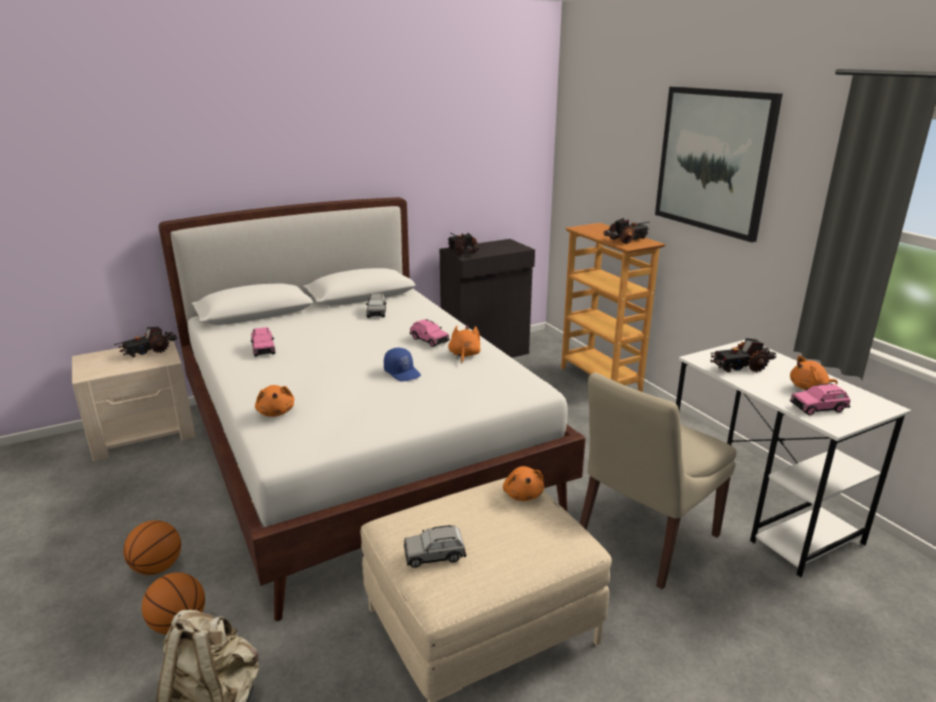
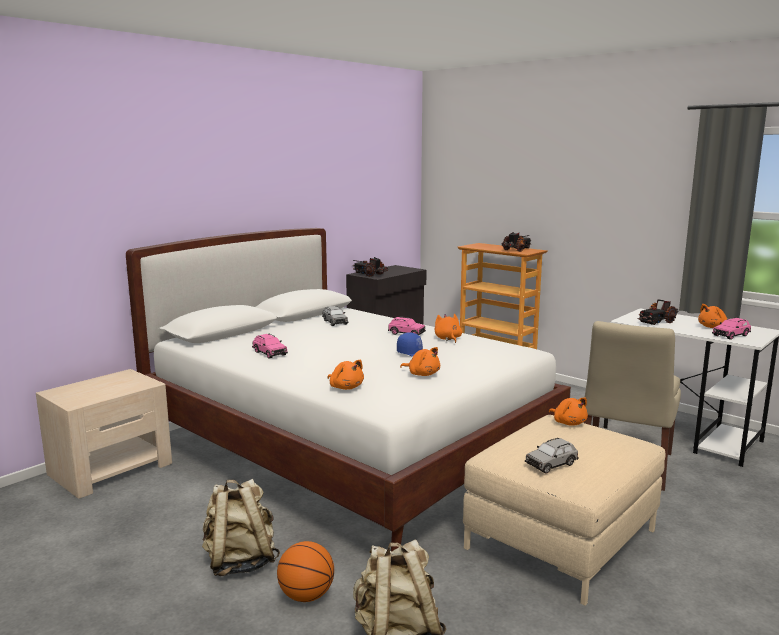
camera: 20 degrees left, 10 degrees down
(149, 351) = (119, 380): toy truck -> none
(157, 567) = (240, 562): basketball -> beige backpack
(374, 406) = (422, 374): none -> orange plush toy
(713, 161) = (585, 181): picture -> none

